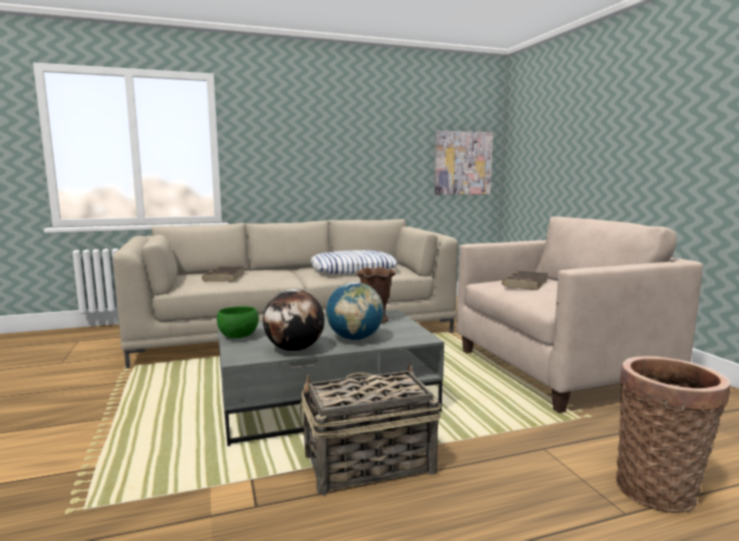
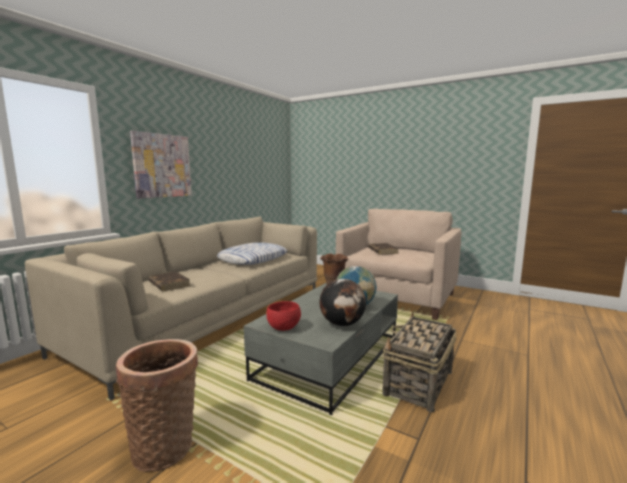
camera: 40 degrees left, 0 degrees up
(239, 337) = (284, 328): green bowl -> red bowl
(463, 163) = (272, 174): picture -> picture (162, 165)
(659, 489) = (517, 339): basket -> basket (166, 446)

